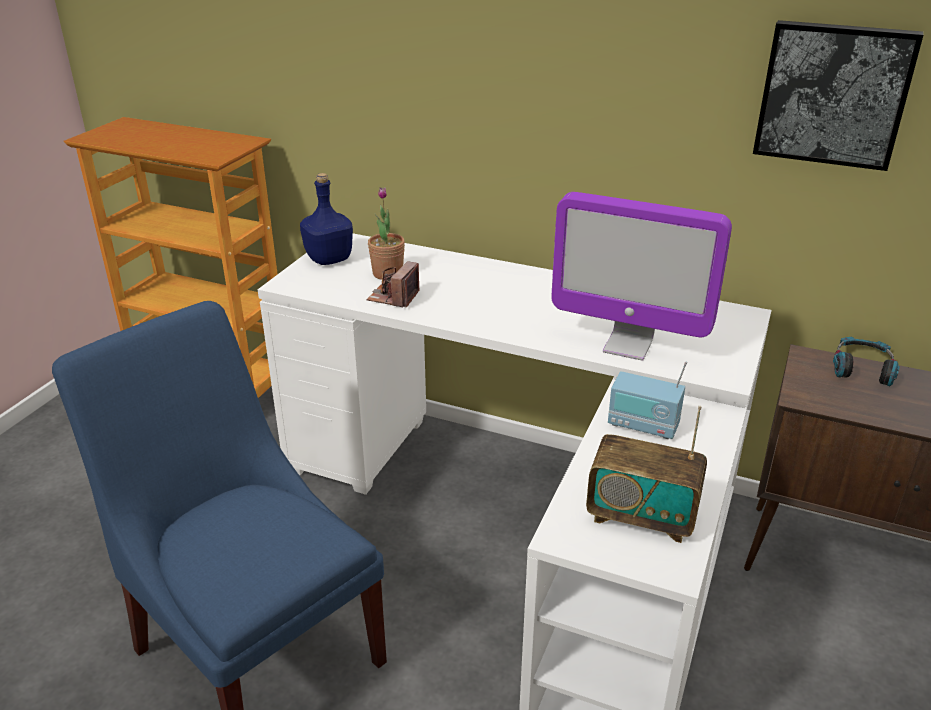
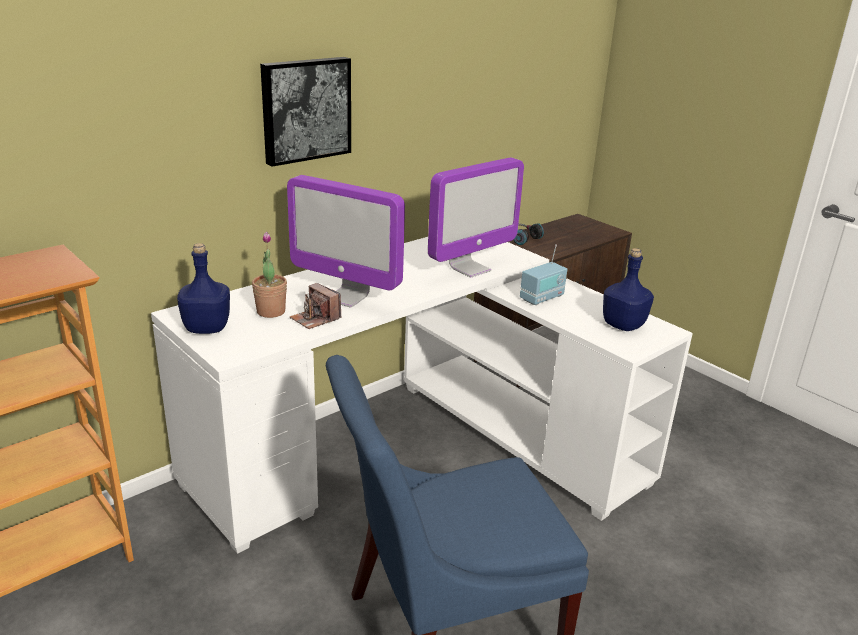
camera: 65 degrees left, 5 degrees down
(459, 298) = (347, 297): none -> monitor
(641, 516) = (623, 325): radio -> blue bottle
(833, 94) = (479, 79): picture -> picture (305, 109)

